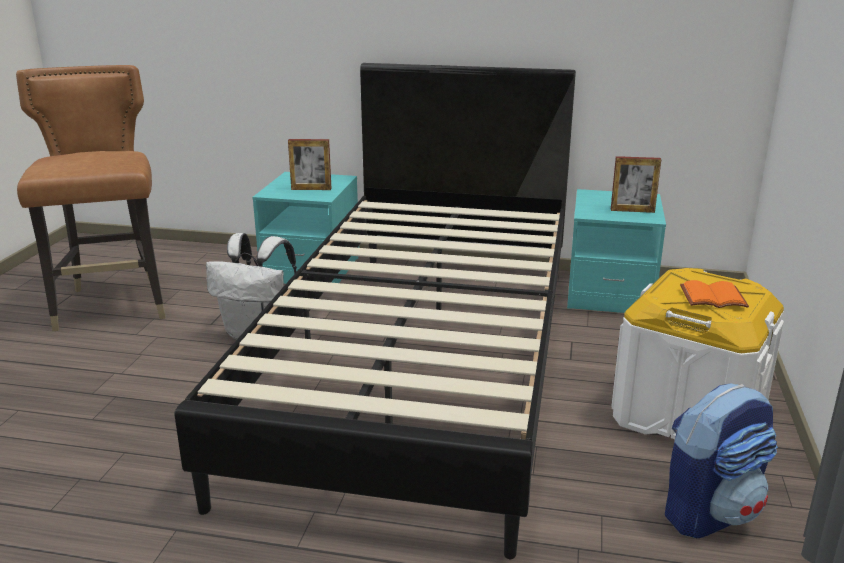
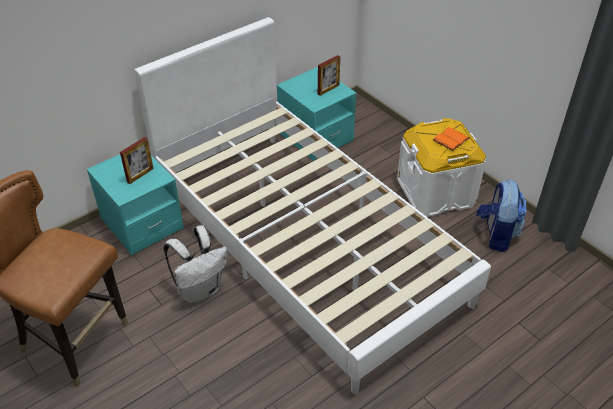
camera: 50 degrees left, 20 degrees up
(422, 362) = (306, 244): black bed -> white bed

